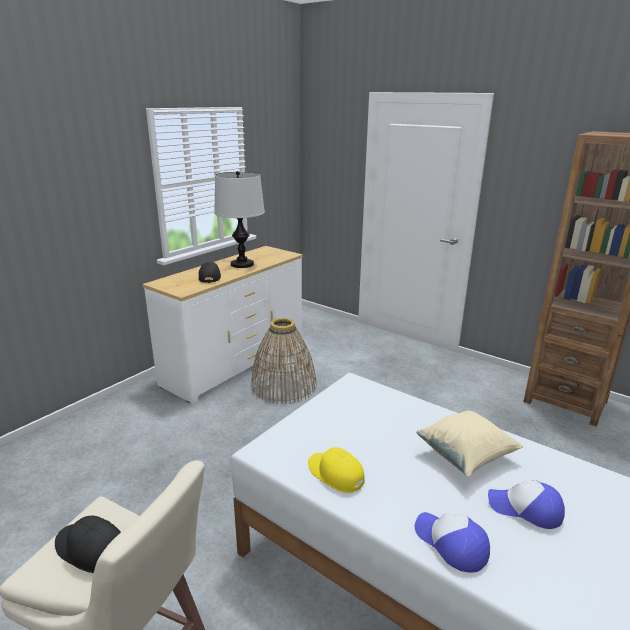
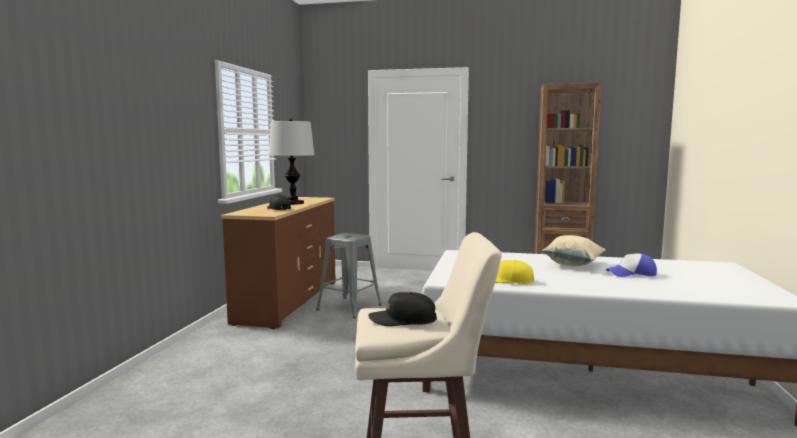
camera: 25 degrees left, 15 degrees down
(235, 362) = (288, 301): white dresser -> brown dresser
(283, 385) = (349, 307): basket -> grey stool
(451, 544) = (613, 288): cap -> none

